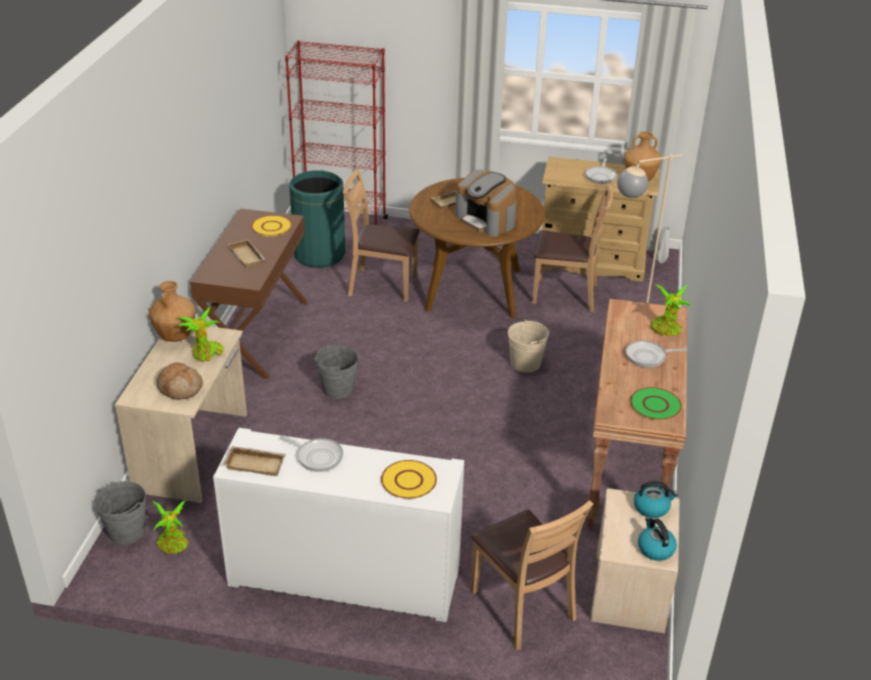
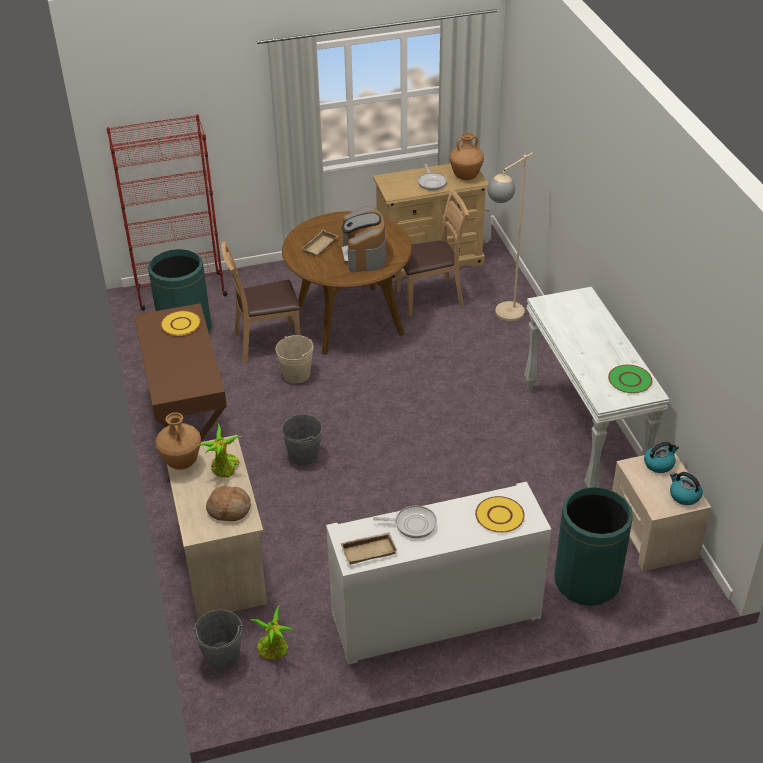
camera: 25 degrees left, 5 degrees up
(248, 256) = (185, 361): beige tray -> none
(486, 220) = (364, 255): coffee machine -> coffee machine turned 60 degrees clockwise
(522, 607) = (587, 581): brown chair -> green trash can
(525, 363) = (443, 373): beige bucket -> beige bucket (296, 374)
(628, 467) = (584, 434): brown console table -> white console table
(648, 356) = (594, 340): frying pan -> none
(666, 330) = (591, 312): potted plant -> none

